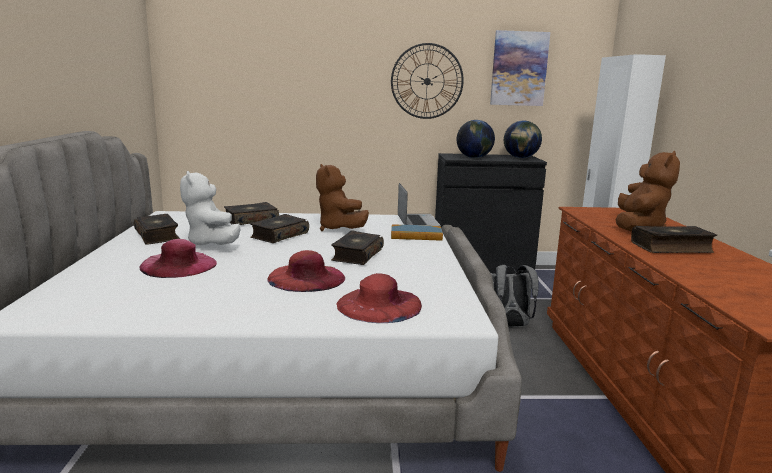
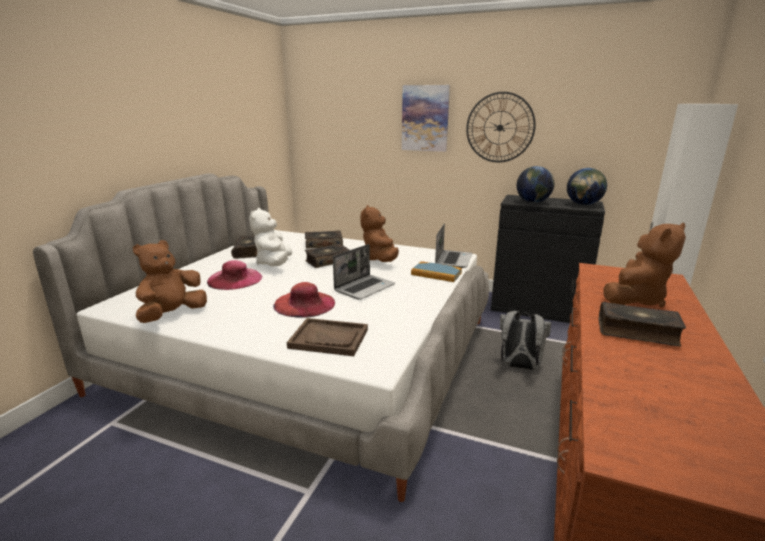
camera: 25 degrees right, 5 degrees up
(140, 312) = (172, 315): none -> brown plush toy
(356, 255) = (364, 288): book -> laptop
(379, 304) = (329, 338): red hat -> brown tray
(519, 69) = (595, 114): picture -> picture (425, 118)

